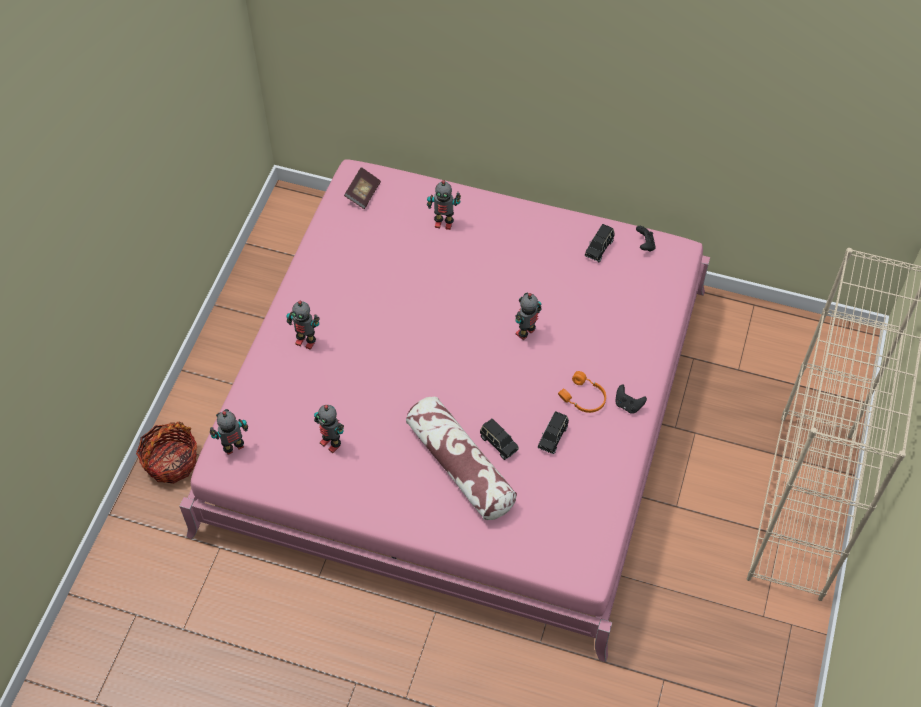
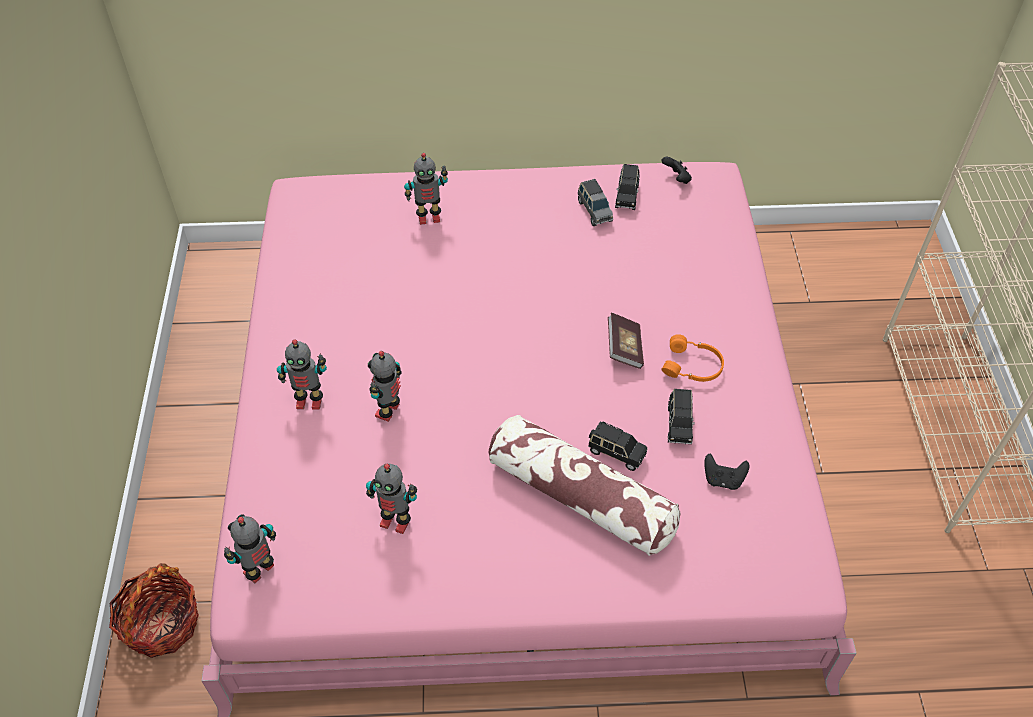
camera: 20 degrees left, 5 degrees down
(363, 194) = (314, 210): book -> book (624, 348)
(526, 333) = (587, 311): toy robot -> toy robot (389, 411)
(568, 254) = (594, 211): none -> grey toy car
(628, 405) = (749, 359): black game controller -> black game controller (723, 479)

